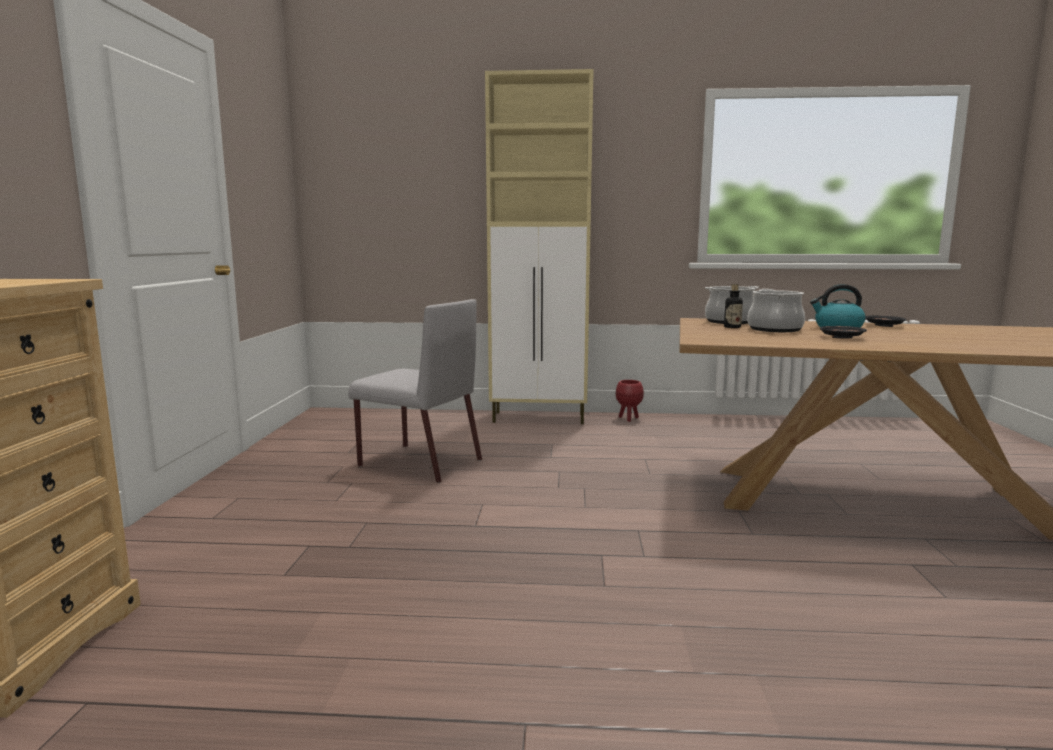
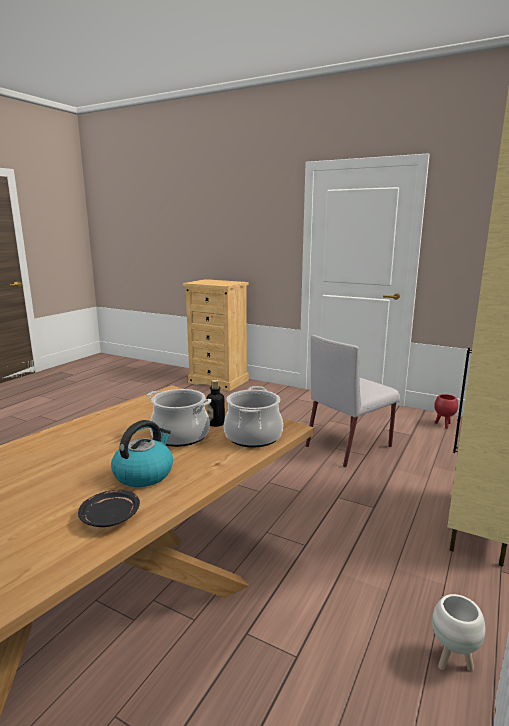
camera: 115 degrees right, 5 degrees up
(629, 419) = (474, 600): red planter -> red planter (443, 425)
(687, 422) = (452, 661): none -> white planter
(842, 337) = (101, 442): black plate -> none

